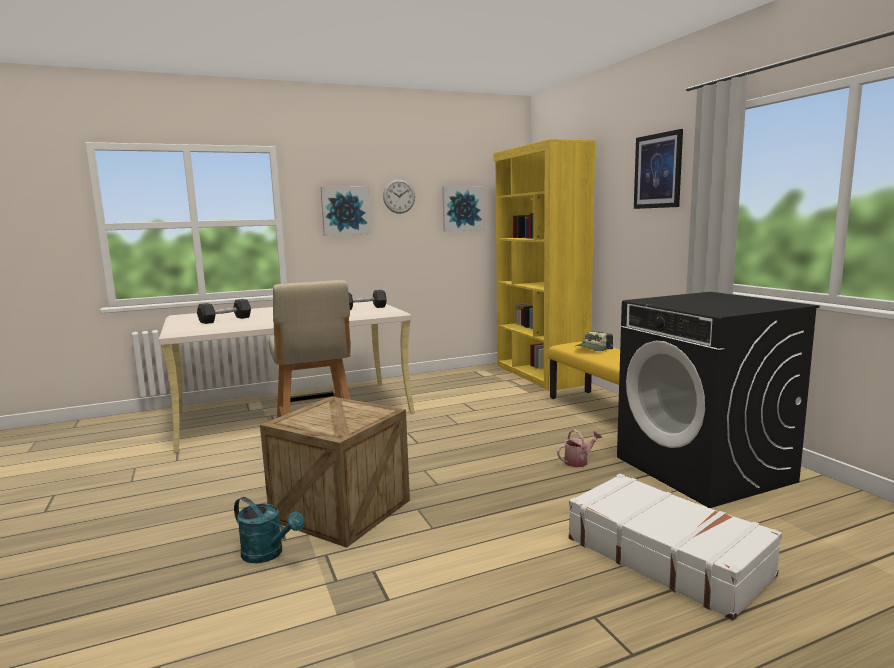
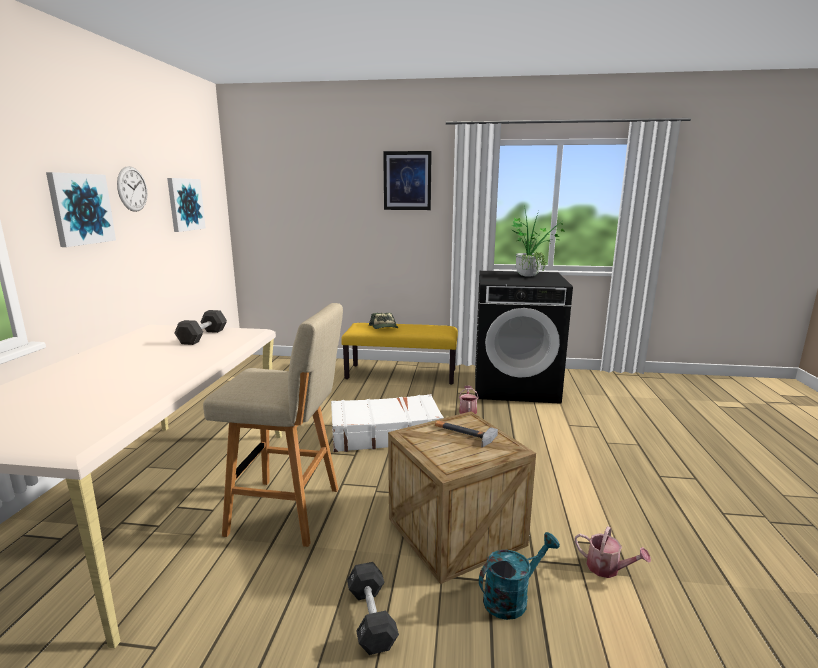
camera: 60 degrees left, 5 degrees up
(225, 320) = (73, 404): black dumbbell -> black dumbbell (371, 618)
(340, 598) = (607, 568): none -> watering can
(351, 414) = (463, 434): none -> hammer
(540, 375) = (289, 364): yellow bookcase -> none
(666, 556) = (606, 433): white suitcase -> white suitcase (385, 434)
(741, 302) = (530, 275): none -> potted plant

